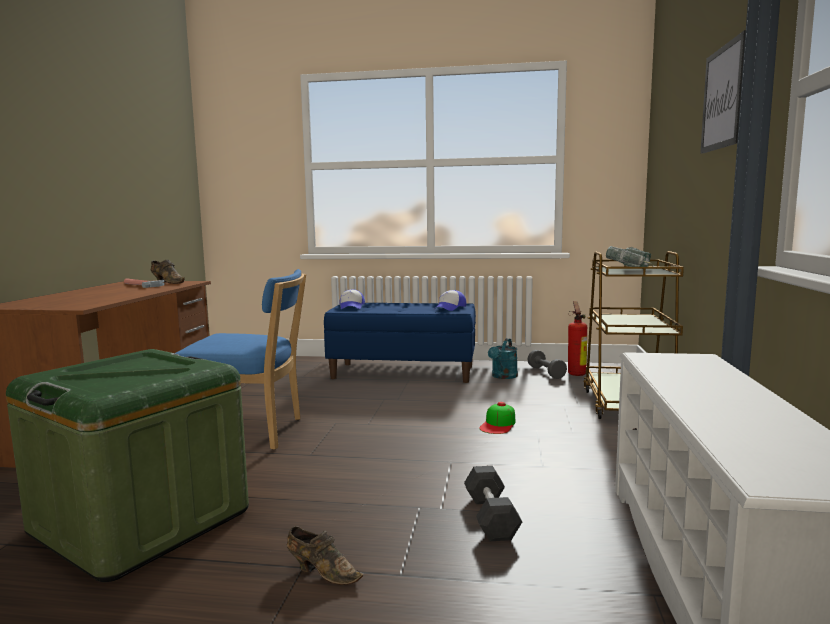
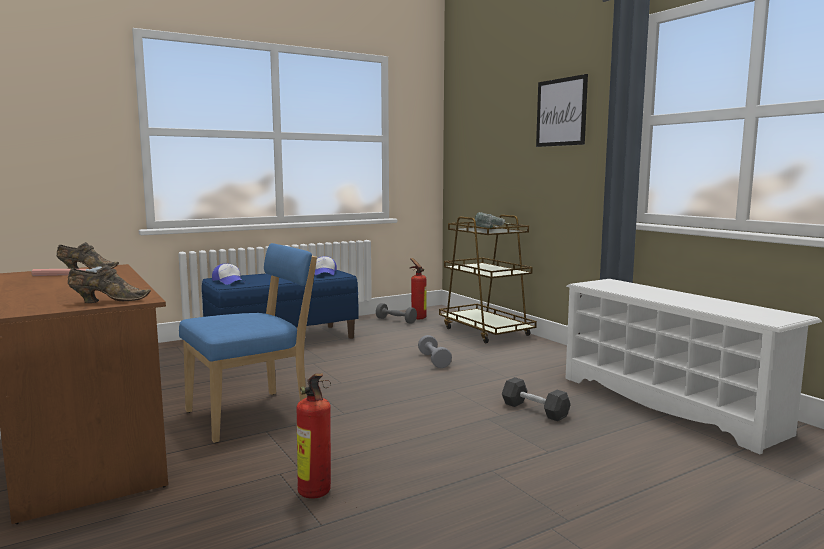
camera: 40 degrees left, 0 degrees up
(141, 521) = (315, 495): green storage box -> fire extinguisher
(322, 572) = (508, 468): brown shoe -> brown shoe (107, 301)
(498, 424) = (434, 360): cap -> grey dumbbell
(503, 377) = (371, 329): turquoise watering can -> none

